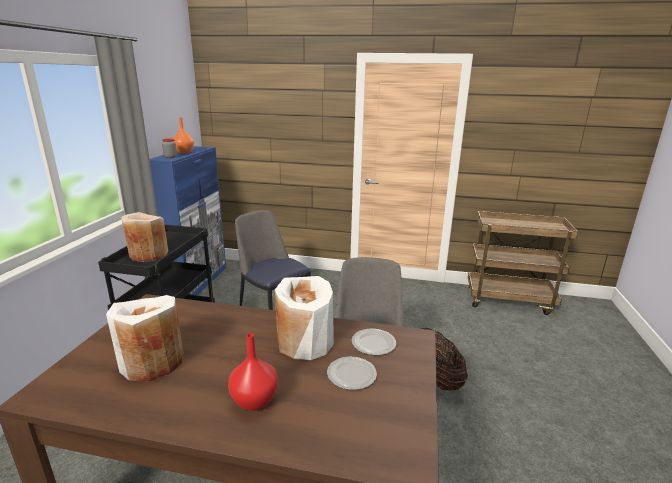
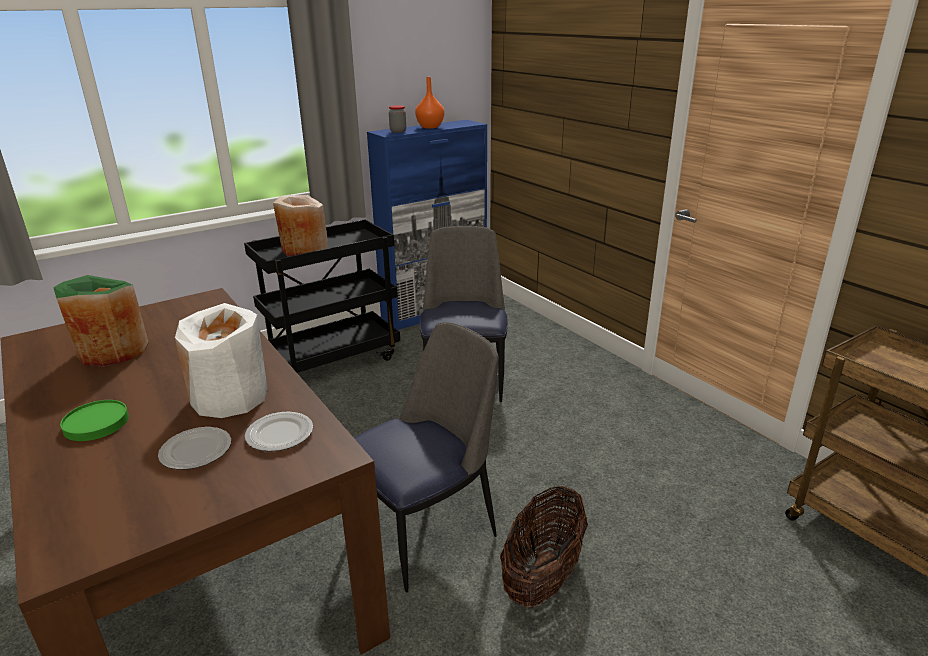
camera: 45 degrees right, 5 degrees up
(152, 362) = (113, 350): white vase -> green vase
(253, 401) = (96, 423): red vase -> green plate

